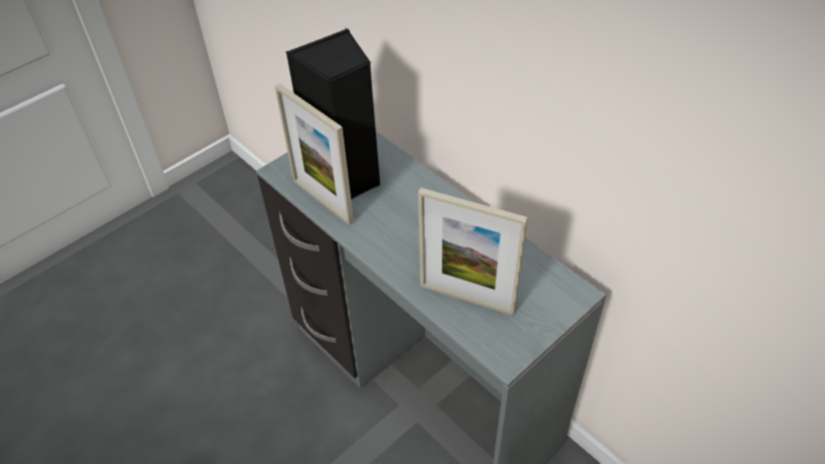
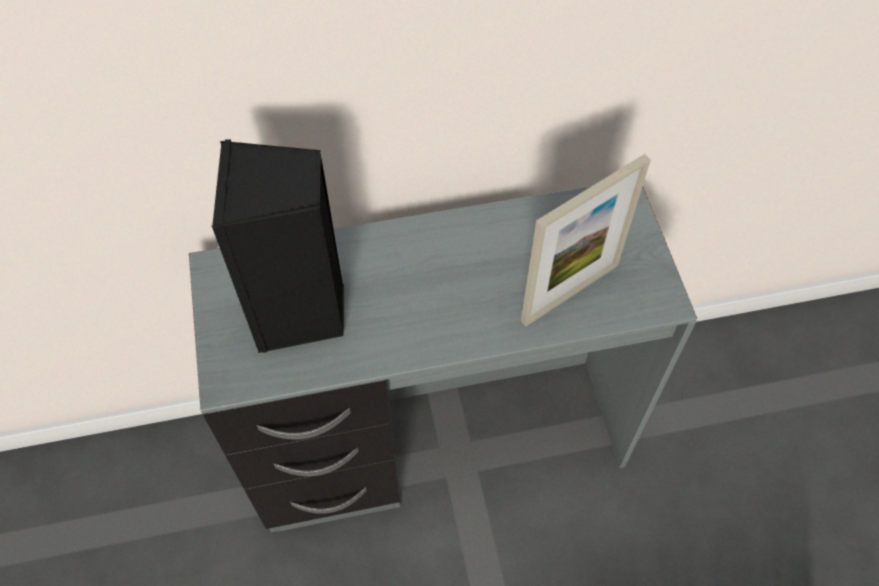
camera: 60 degrees left, 10 degrees up
(322, 201) = (320, 359): picture frame -> none

